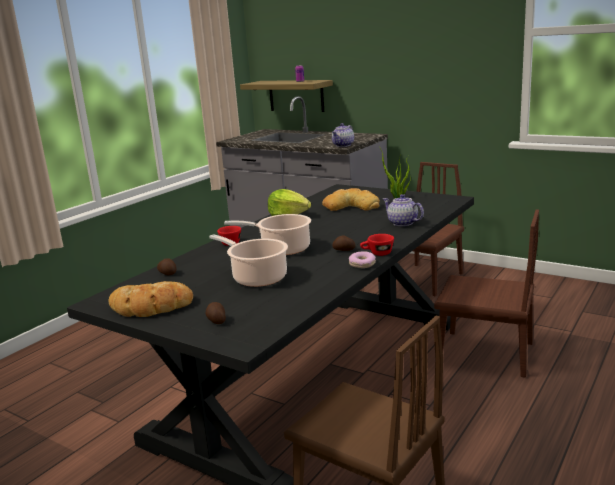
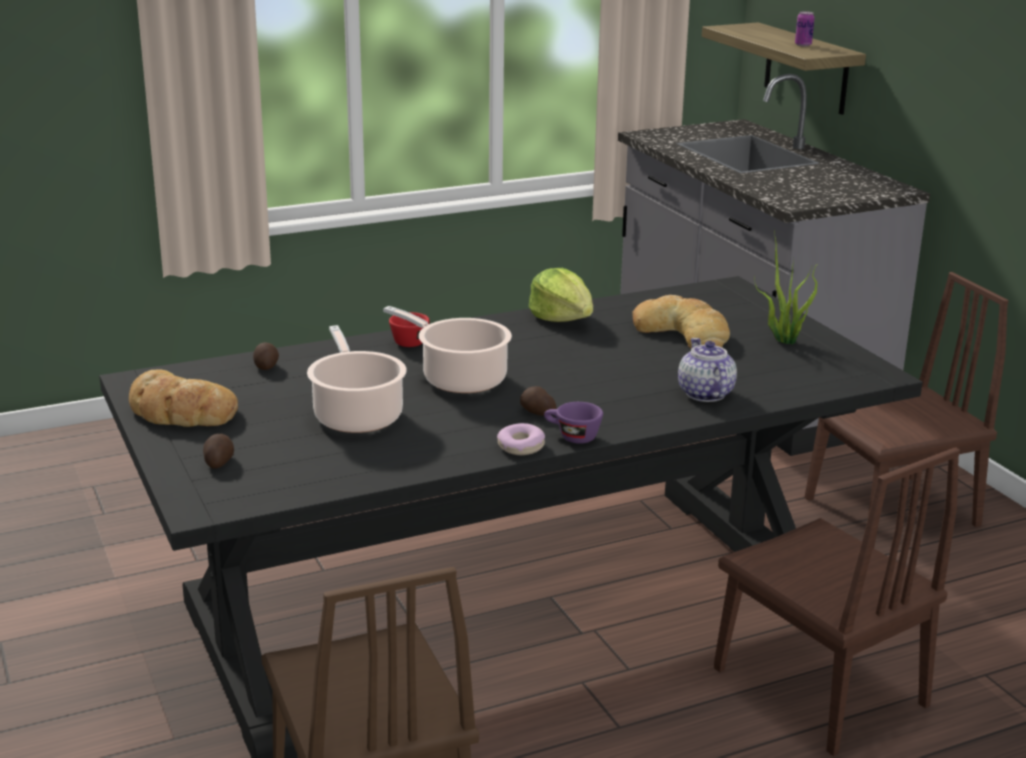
camera: 30 degrees right, 5 degrees up
(343, 145) = (799, 200): teapot -> none
(377, 254) = (571, 437): red cup -> purple cup

